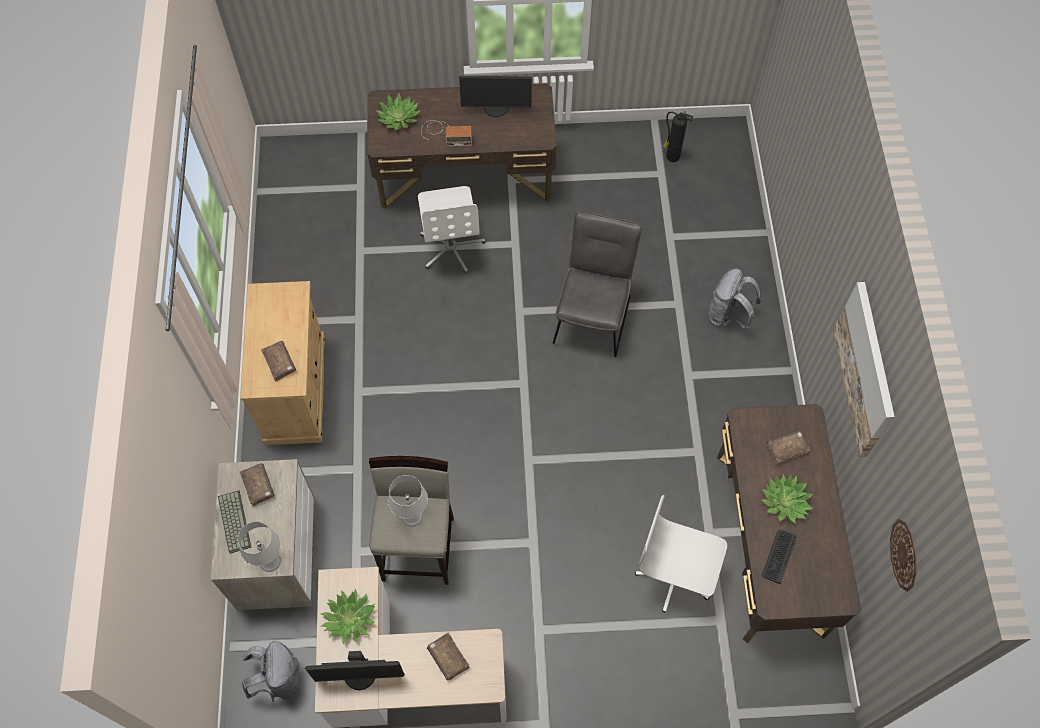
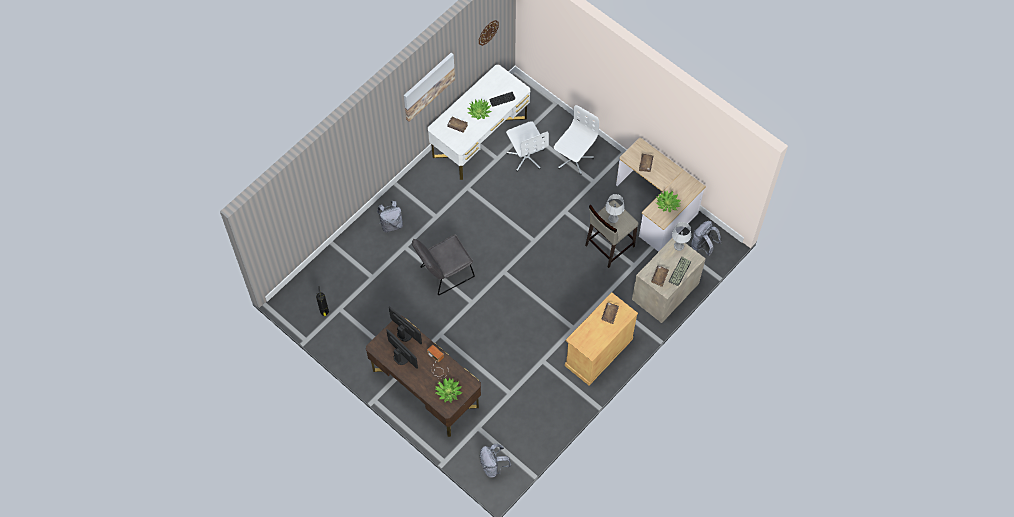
camera: 135 degrees left, 0 degrees up
(300, 165) = (493, 466): none -> grey backpack
(360, 675) = (680, 183): monitor -> monitor (405, 333)
(451, 247) = (468, 358): white office chair -> white office chair (573, 158)
(769, 542) = (480, 137): brown desk -> white desk

